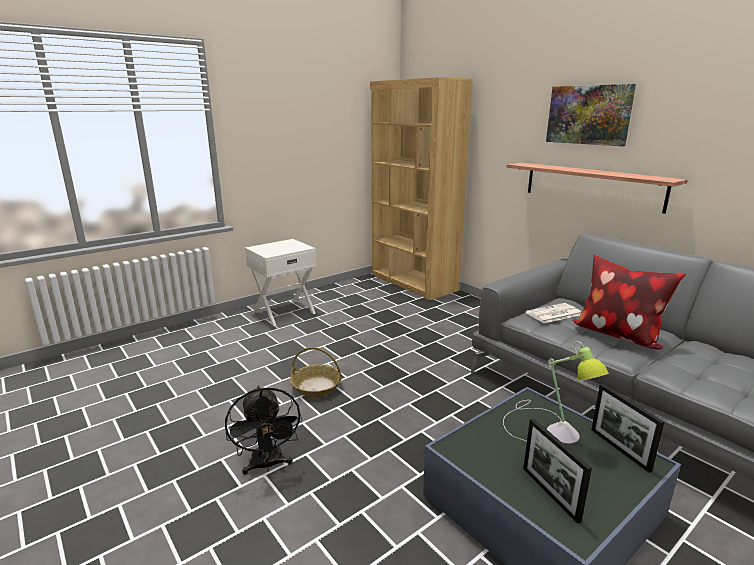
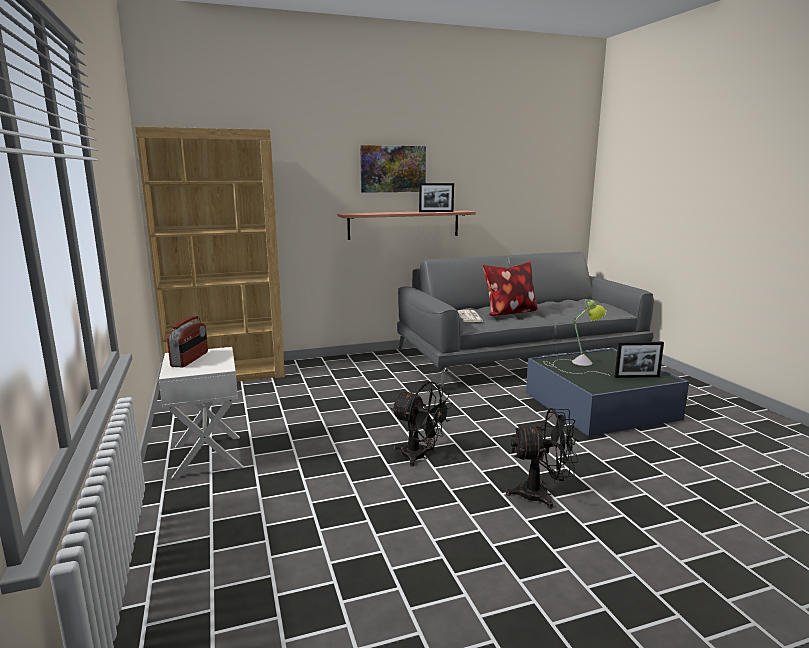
camera: 70 degrees left, 5 degrees down
(281, 245) = (190, 359): none -> radio
(317, 386) = (420, 456): basket -> black fan
(619, 449) = (598, 355): picture frame -> picture frame (436, 212)

